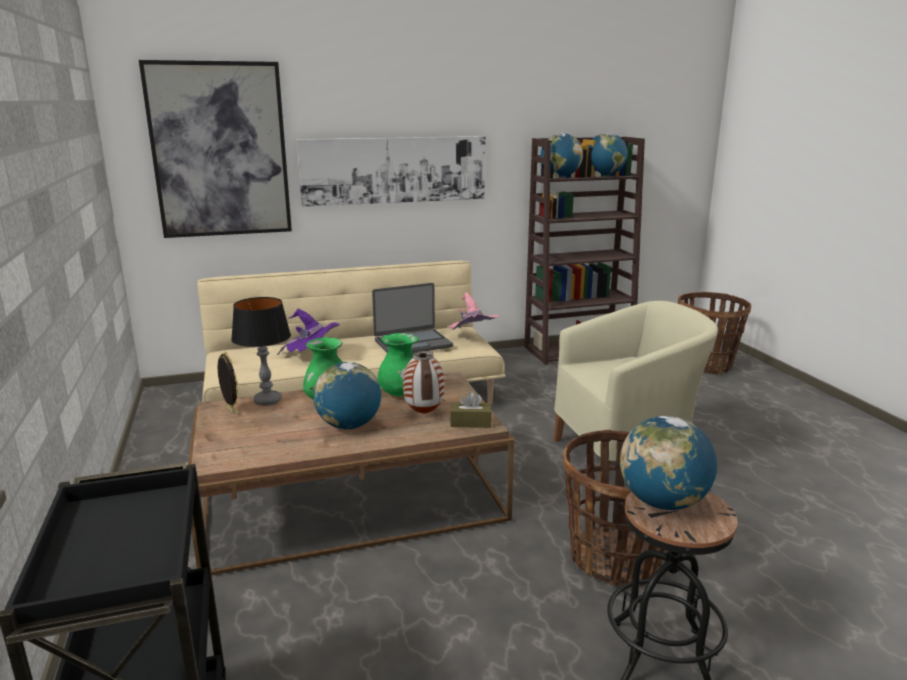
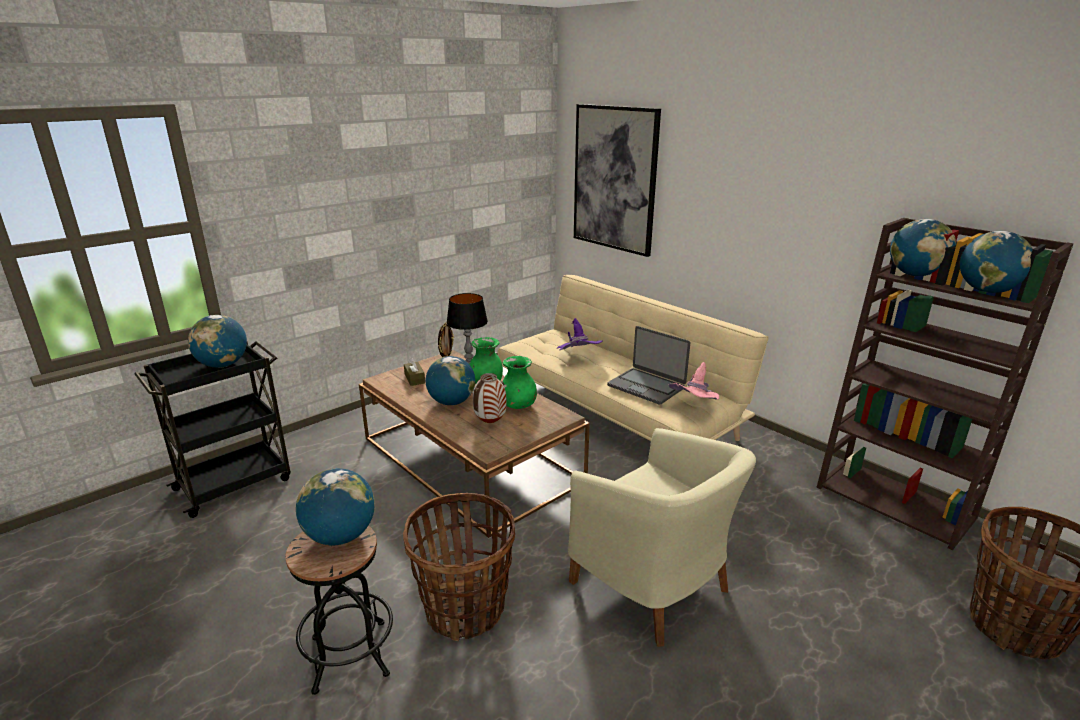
camera: 65 degrees right, 5 degrees up
(123, 524) = (223, 365): none -> globe
(394, 170) = (739, 222): picture -> none
(470, 422) = (488, 444): brown tissue box -> brown tissue box (414, 379)

